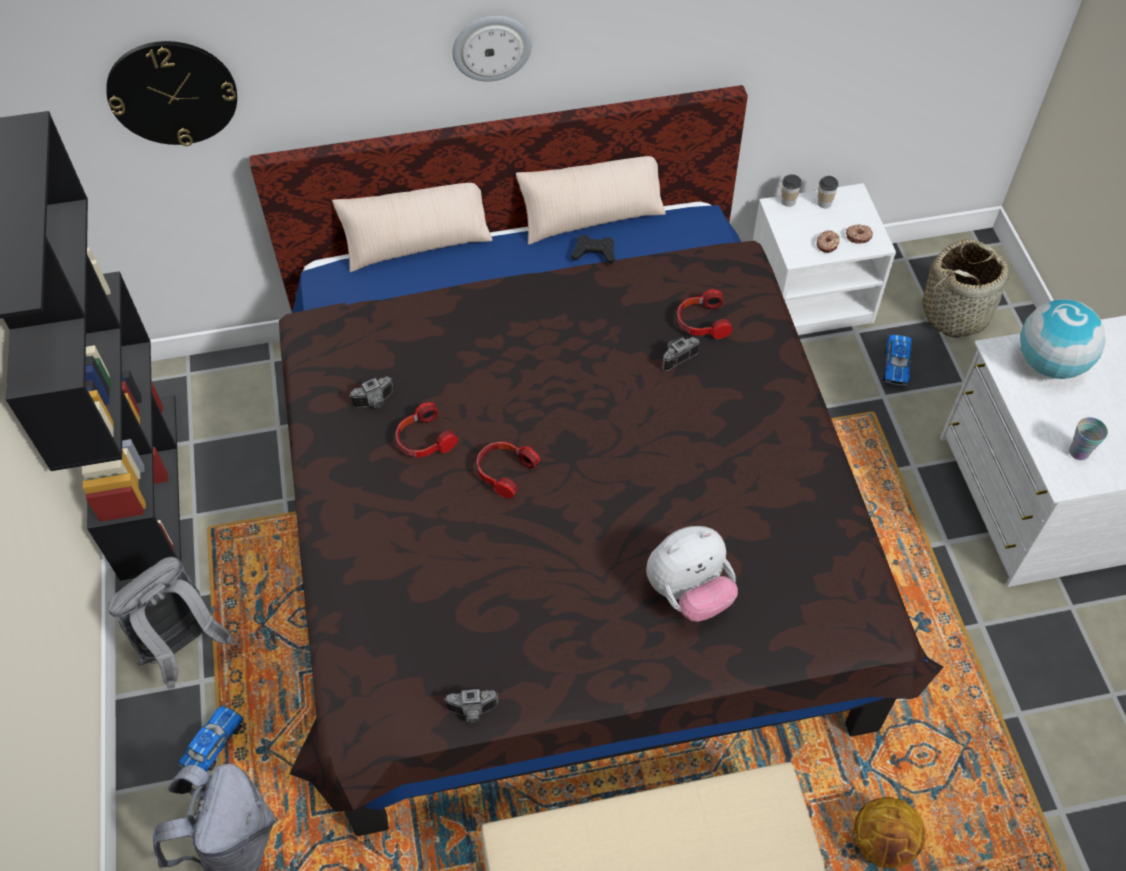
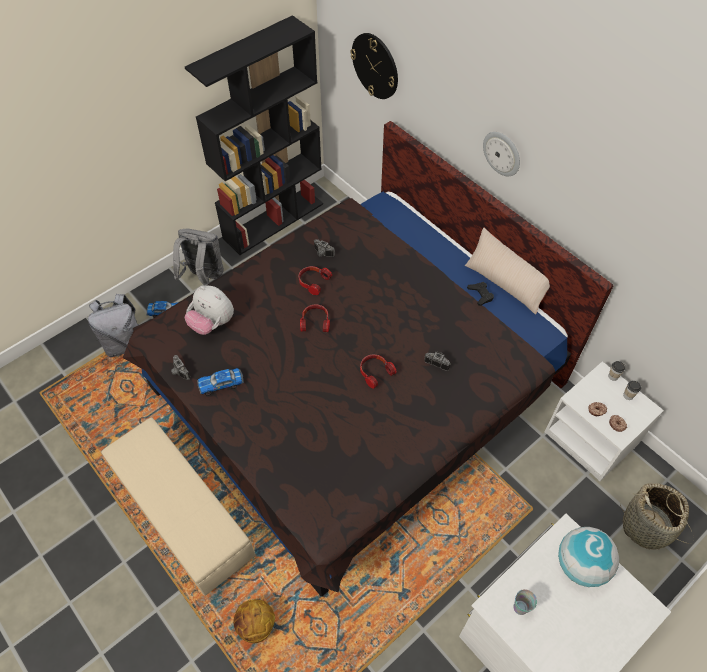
camera: 60 degrees right, 0 degrees up
(417, 244) = (429, 222): beige pillow -> none
(689, 592) = (292, 433): plush toy -> plush toy (212, 323)
(701, 322) = (470, 363): headphones -> headphones (375, 372)
(896, 365) = (578, 507): toy car -> toy car (221, 384)

